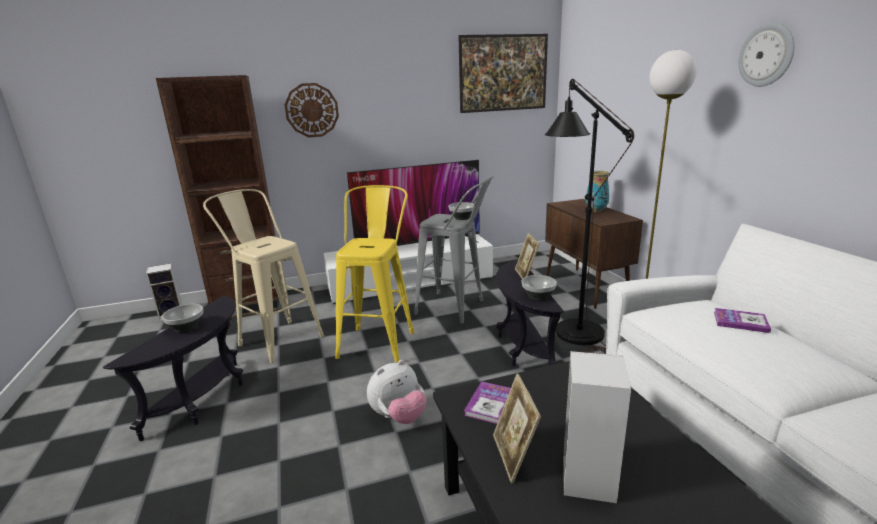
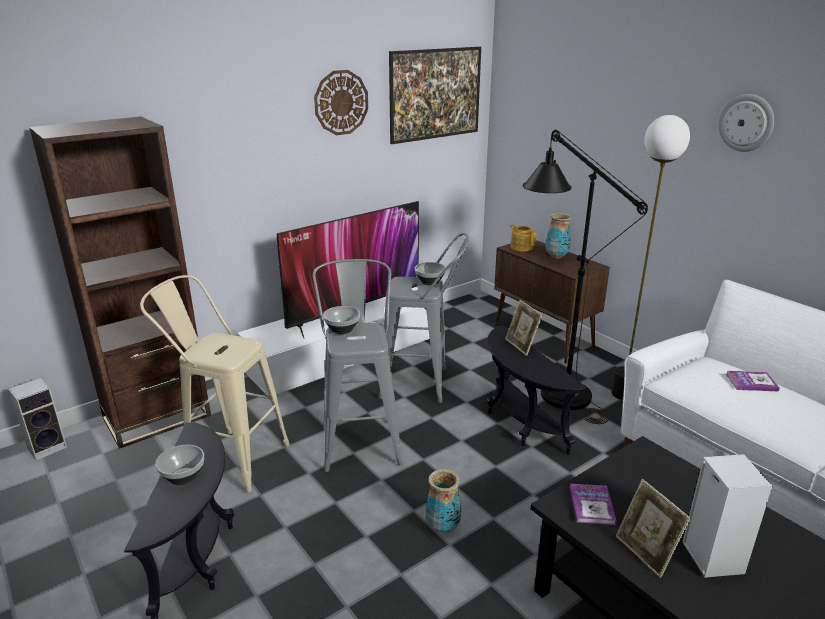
camera: 20 degrees left, 5 degrees up
(312, 110) = (220, 154): wall clock -> wall clock (341, 102)
(379, 340) = (361, 439): yellow stool -> grey stool
(398, 416) = (442, 527): plush toy -> vase
(538, 296) = (552, 372): bowl -> bowl (342, 330)
(569, 204) = (521, 247): none -> teapot

